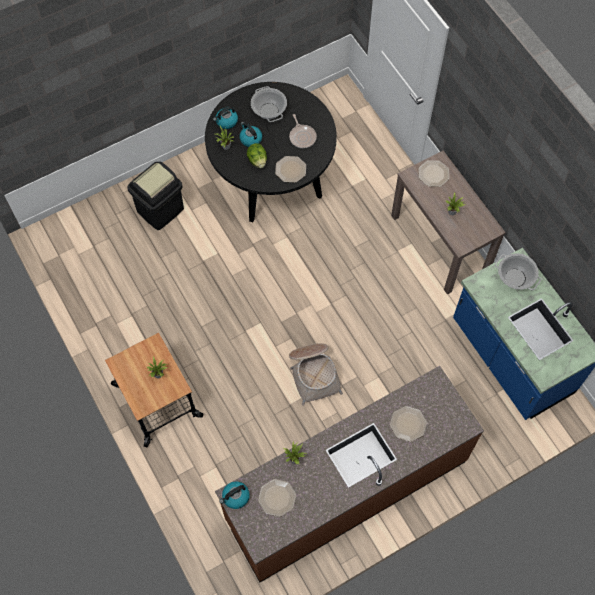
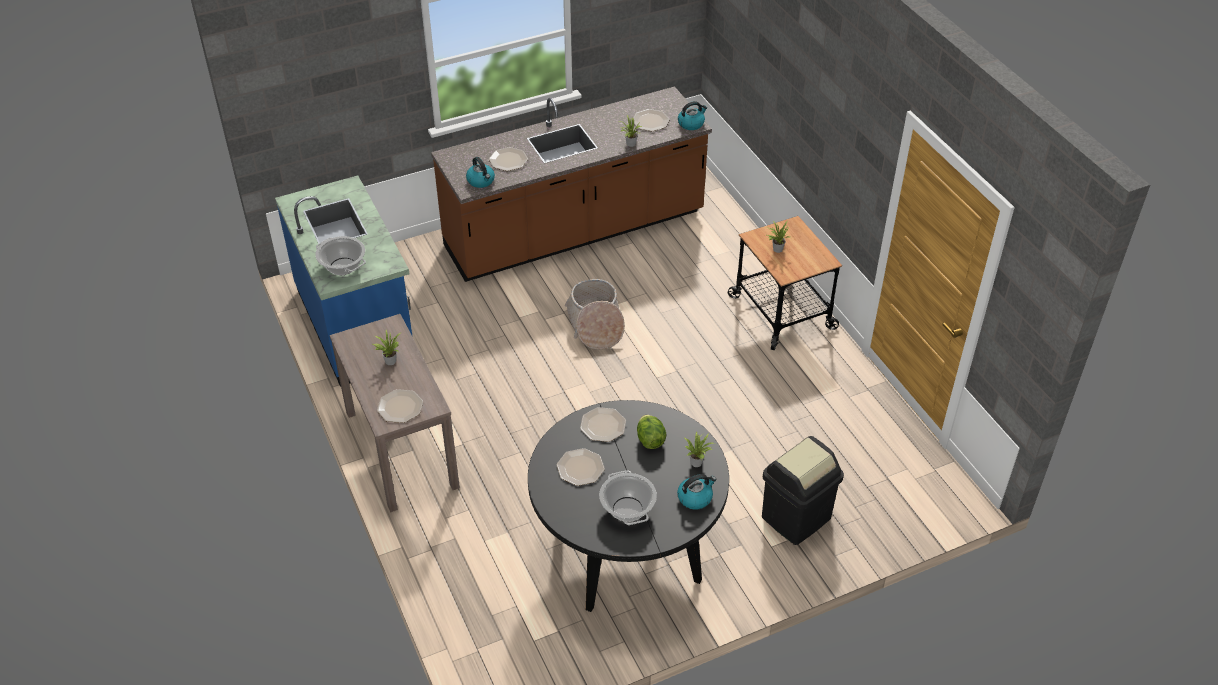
camera: 175 degrees left, 20 degrees down
(250, 139) = (659, 470): kettle -> kettle (481, 181)
(302, 136) = (580, 468): frying pan -> plate

